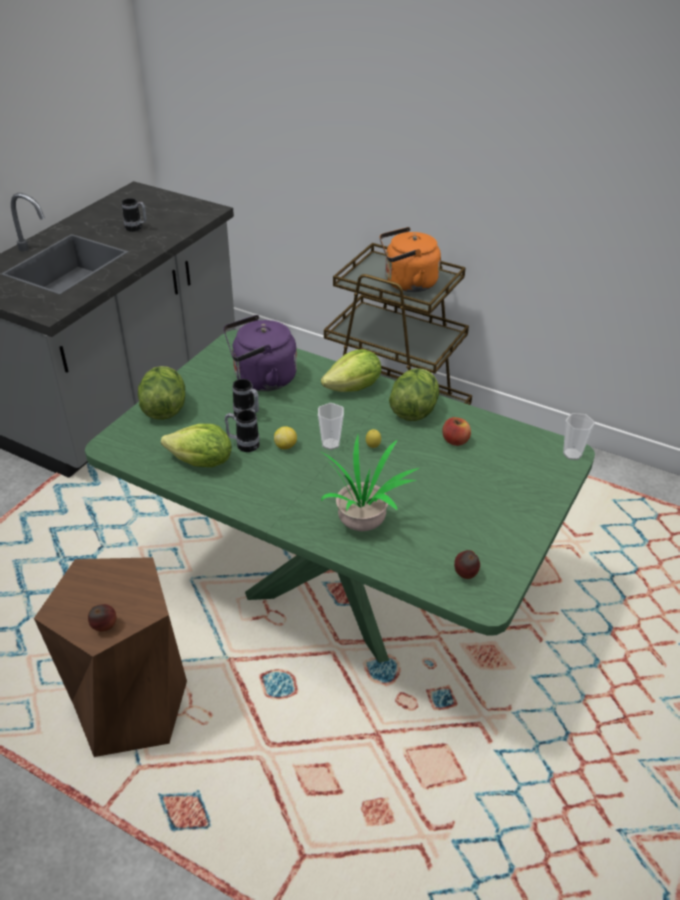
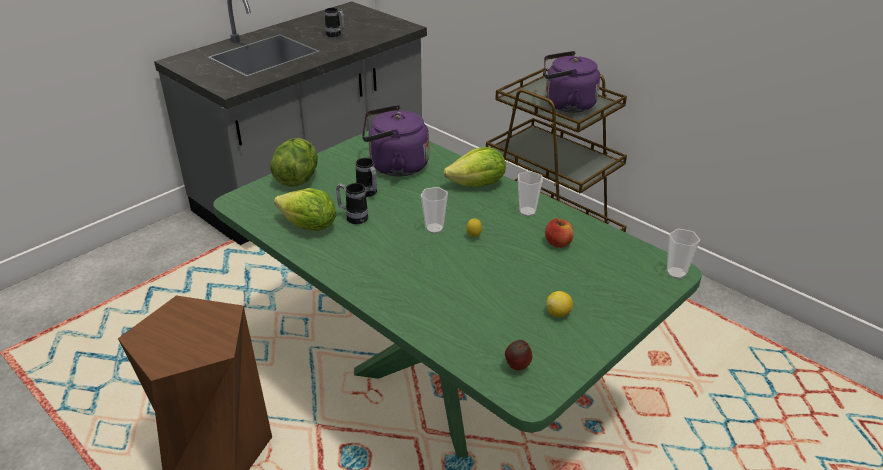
camera: 15 degrees right, 5 degrees down
(104, 627) = (173, 357): apple -> none
(286, 446) = (391, 224): lemon -> lemon (558, 313)
(363, 522) = (435, 301): potted plant -> none
(407, 283) = (566, 105): orange kettle -> purple kettle
(413, 411) = (527, 211): lettuce -> cup

